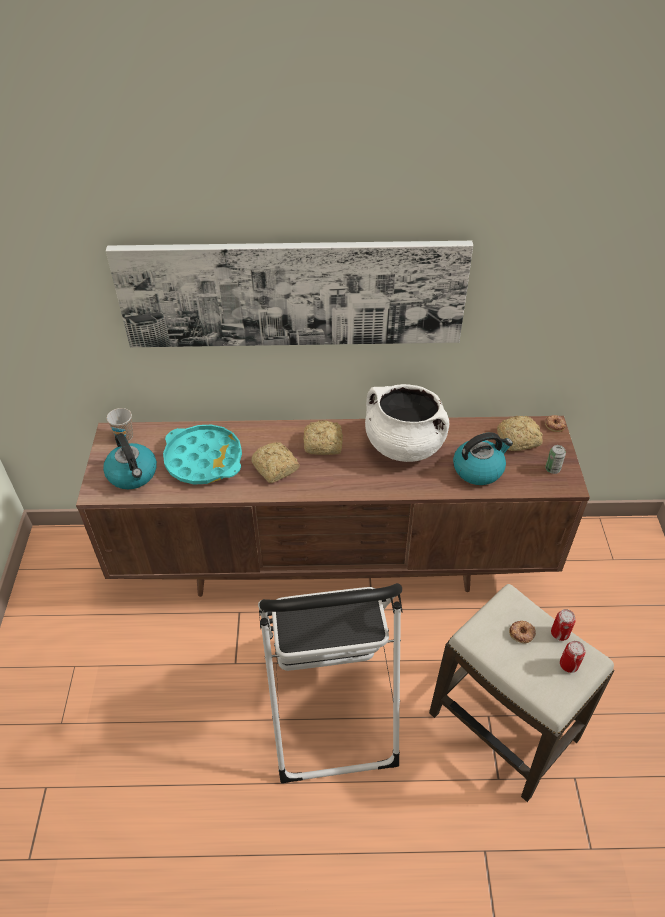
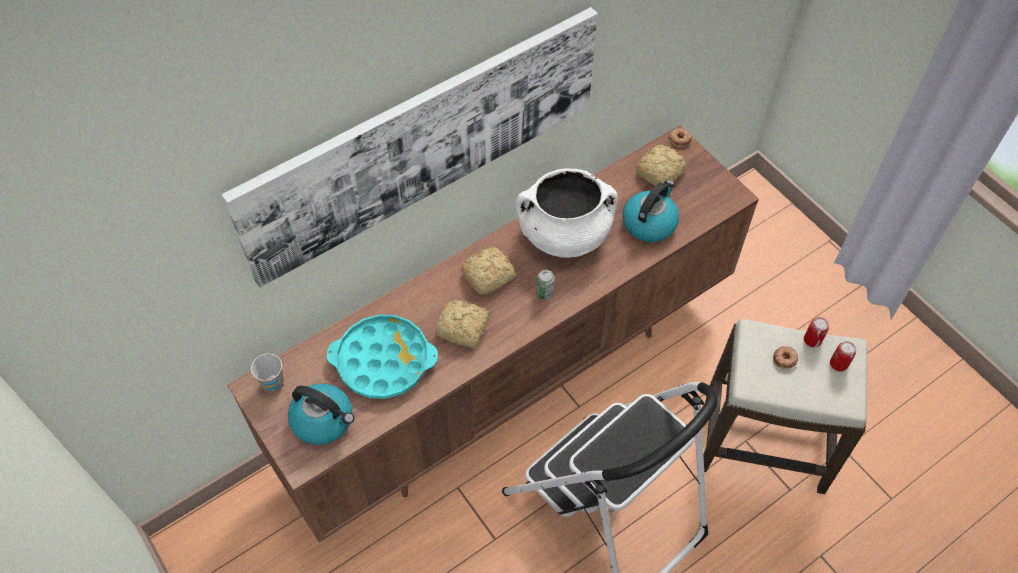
camera: 35 degrees left, 10 degrees up
(552, 469) = (710, 187): can -> can (544, 293)

